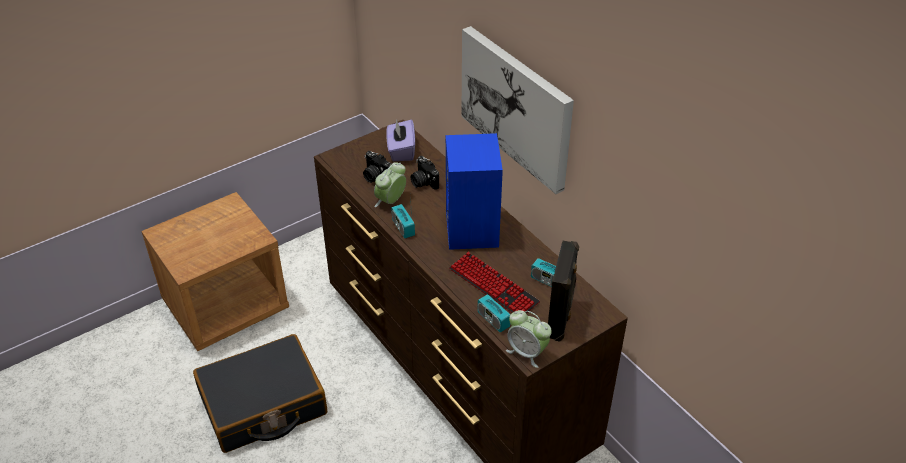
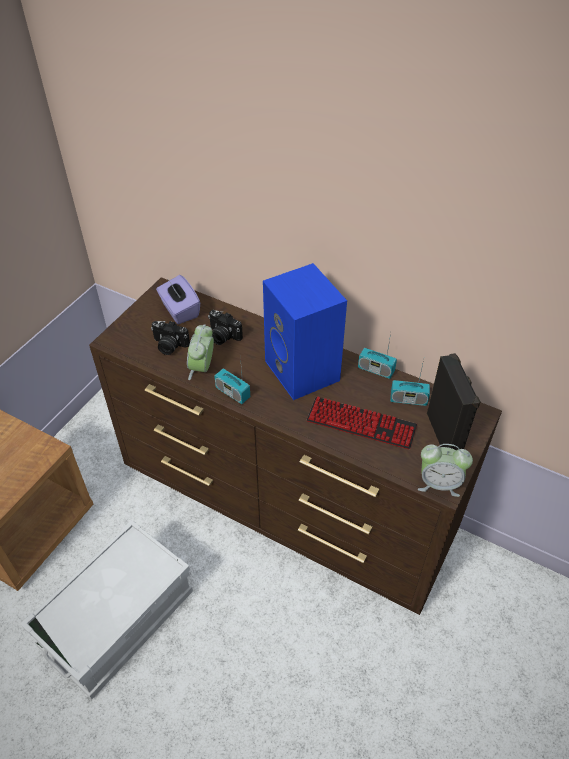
camera: 25 degrees left, 5 degrees up
(263, 404) = (118, 619): black suitcase -> white storage box
(493, 320) = (384, 461): radio -> radio (376, 370)
(517, 107) = (330, 228): picture -> none

